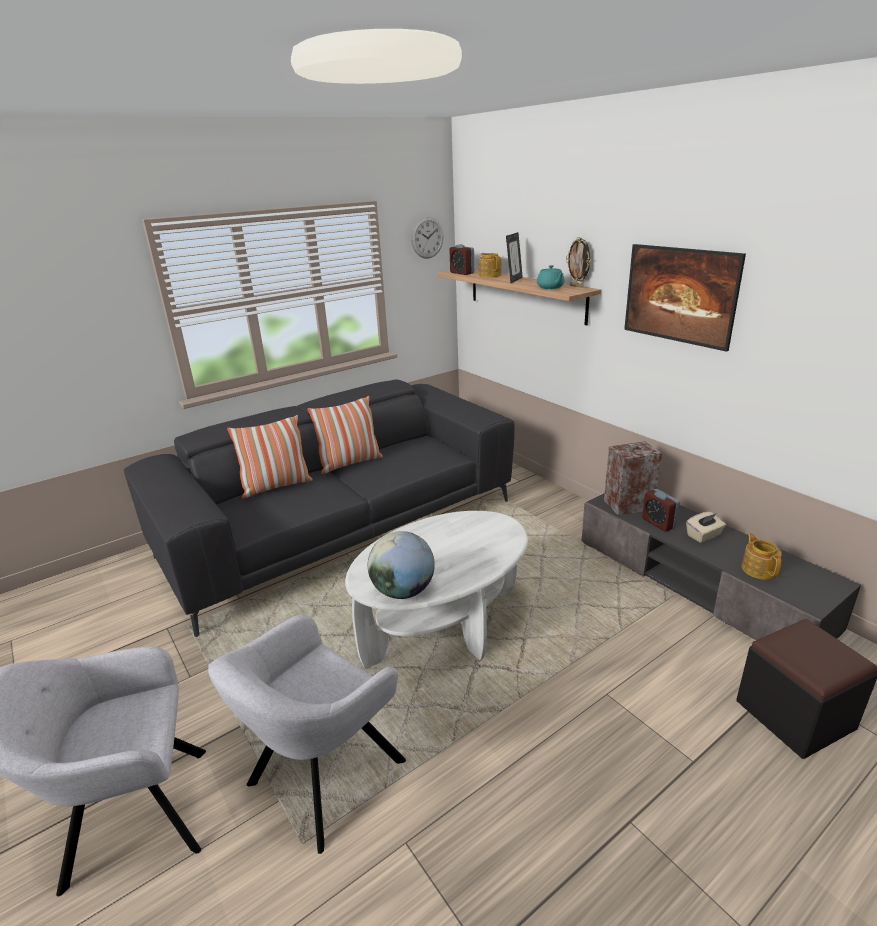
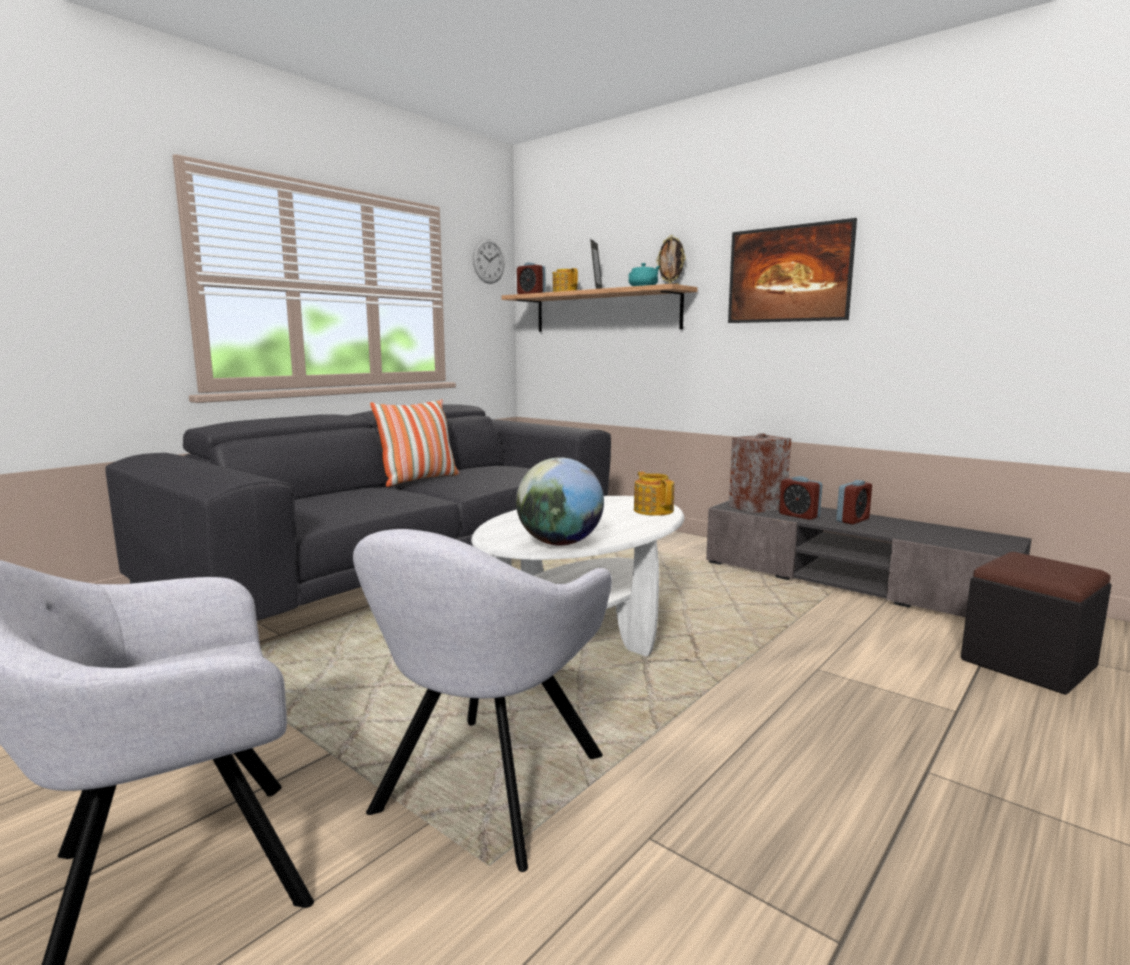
camera: 15 degrees left, 15 degrees down
(276, 486) = (329, 494): pillow -> none
(704, 536) = (852, 520): beige tissue box -> alarm clock
(758, 569) = (927, 535): teapot -> teapot (653, 510)

